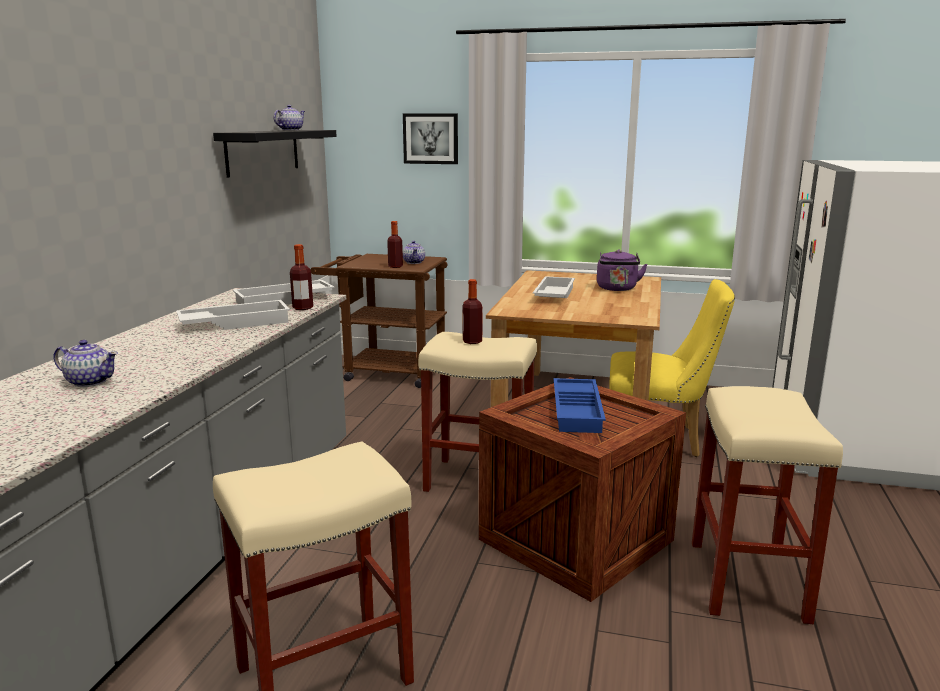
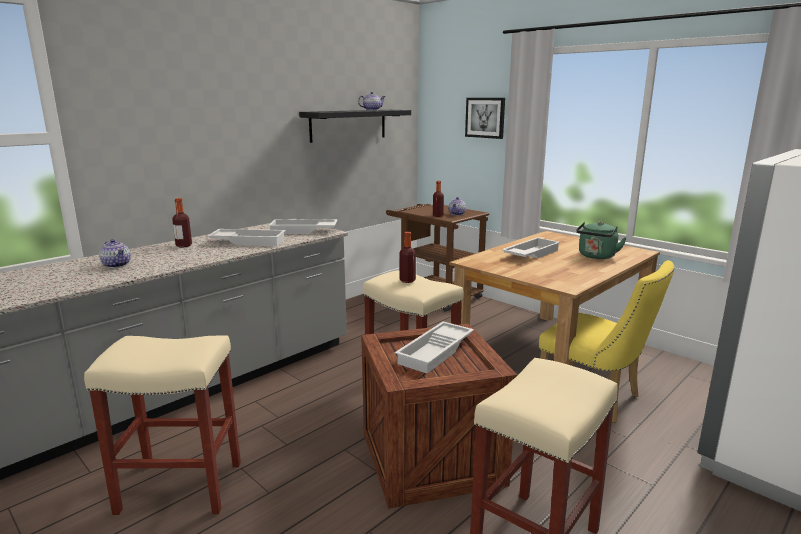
camera: 30 degrees right, 0 degrees up
(302, 308) = (303, 237): bottle -> bottle (184, 245)
(578, 411) = (436, 352): blue tray -> white tray
(617, 289) = (596, 256): purple kettle -> green kettle

